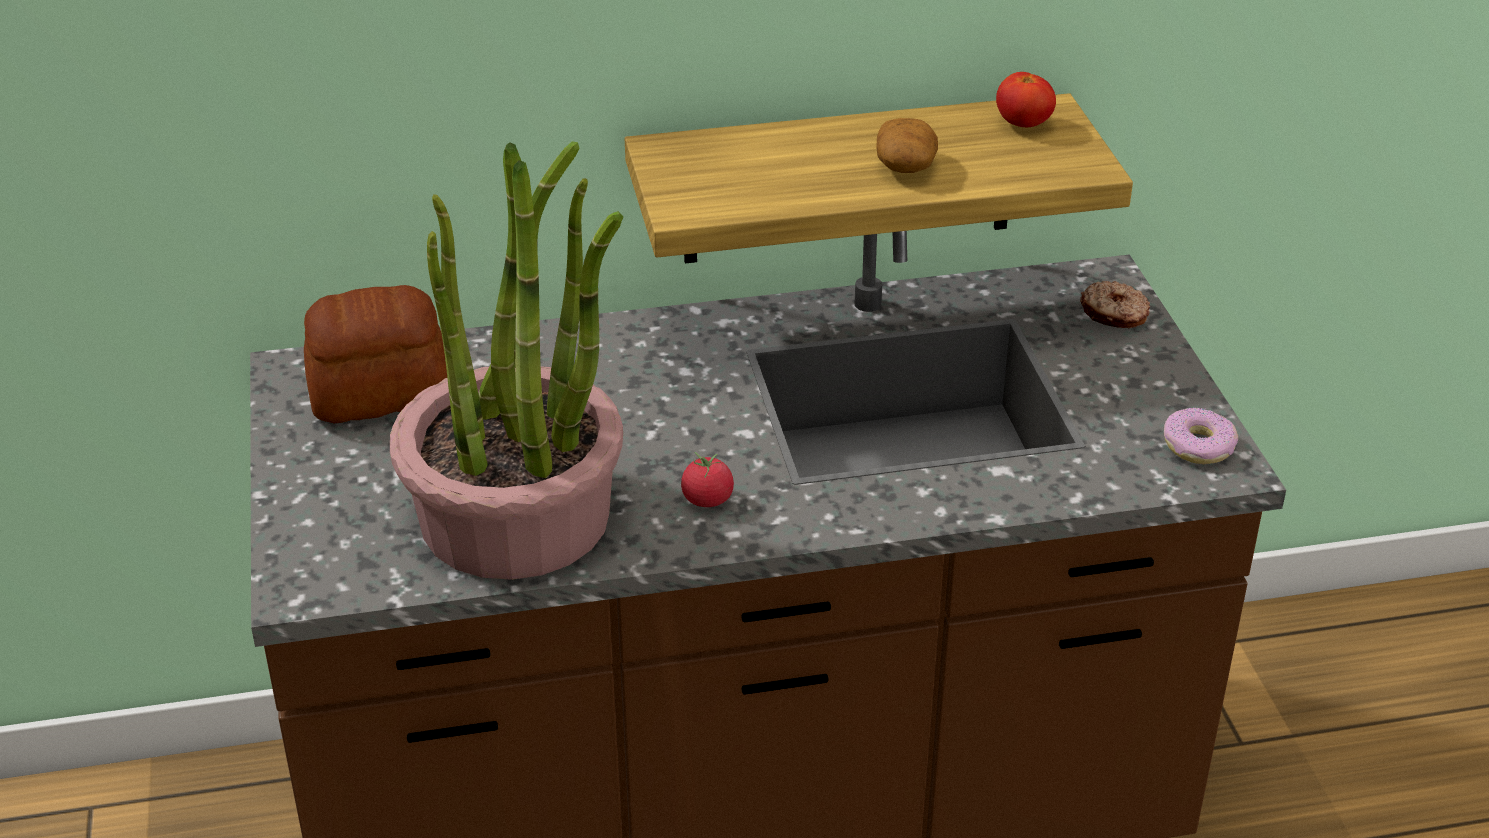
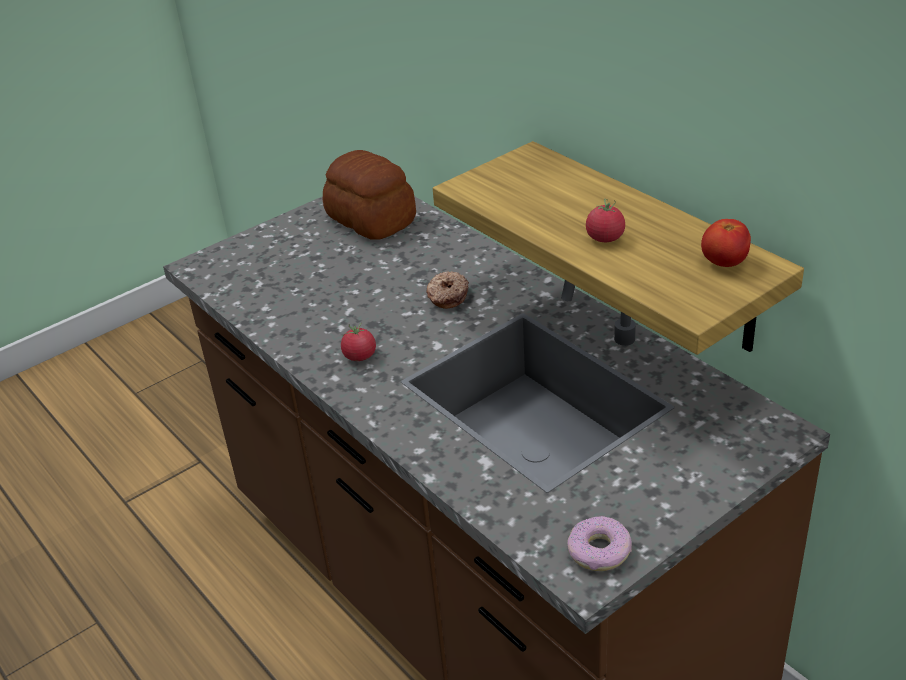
camera: 65 degrees right, 0 degrees up
(517, 517) = (296, 302): potted plant -> none
(906, 166) = (605, 238): potato -> tomato
(1113, 314) = (732, 452): donut -> donut (447, 296)

